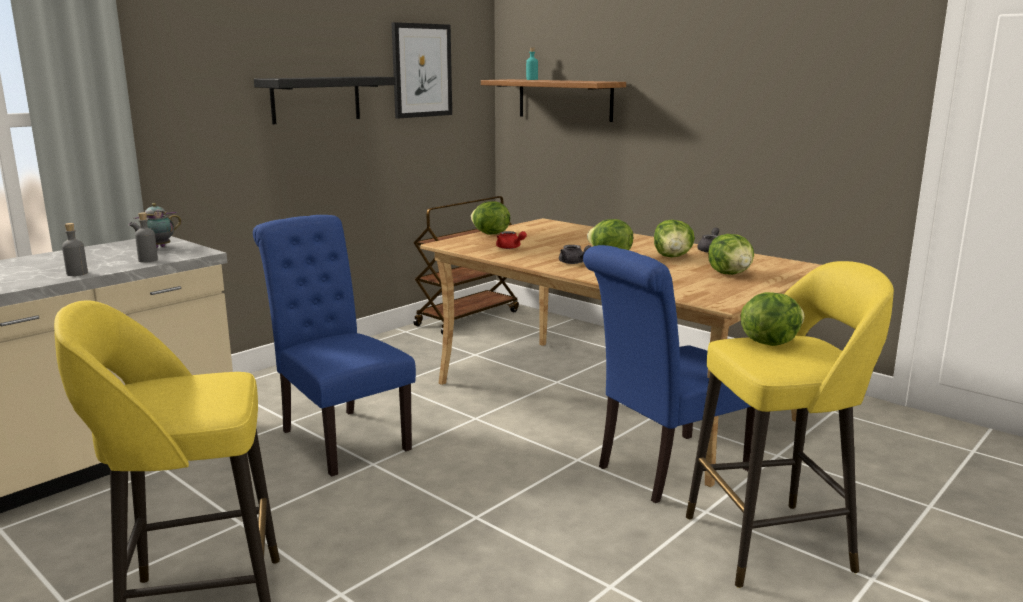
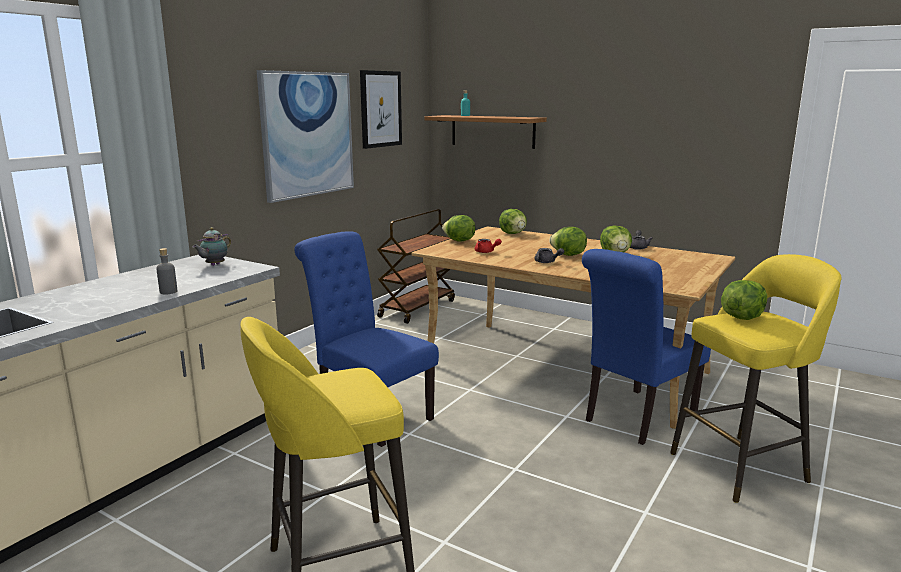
camera: 10 degrees left, 0 degrees up
(148, 260) = (218, 277): grey bottle -> none
(316, 99) = (308, 134): black shelf -> picture
(730, 274) = (669, 265): lettuce -> lettuce (513, 233)

